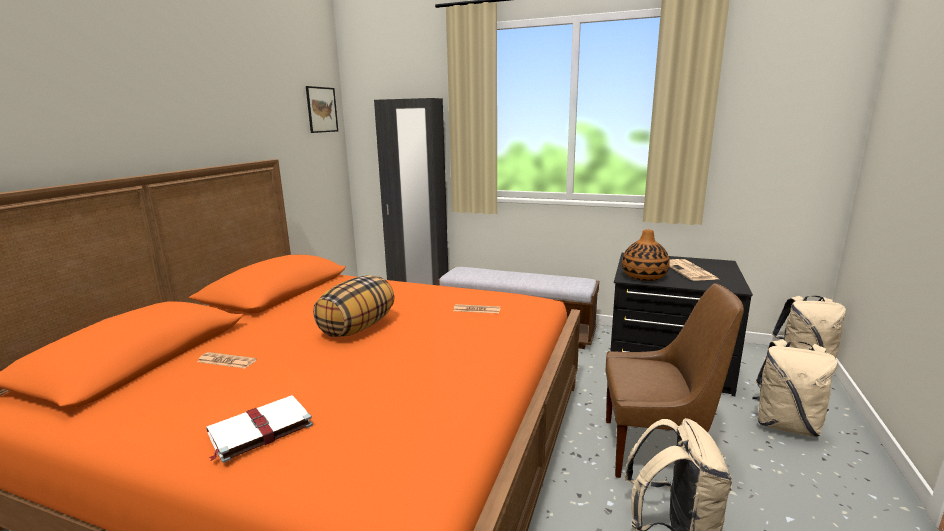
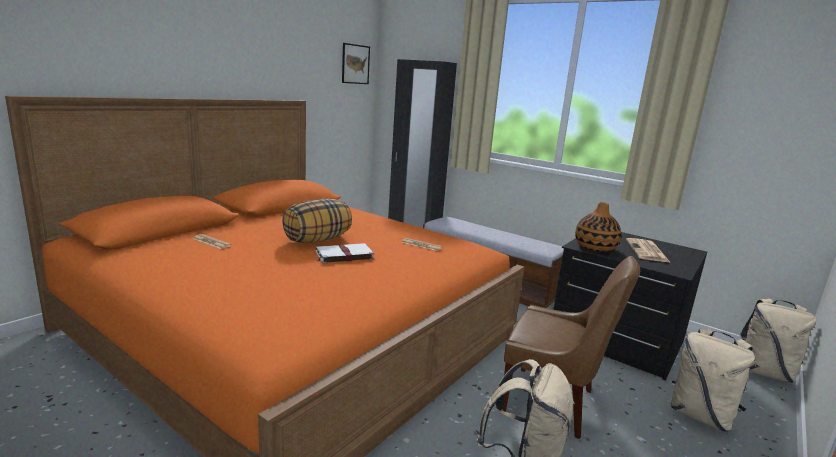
camera: 15 degrees right, 0 degrees up
(258, 430) = (202, 285): white book -> white book (343, 255)

